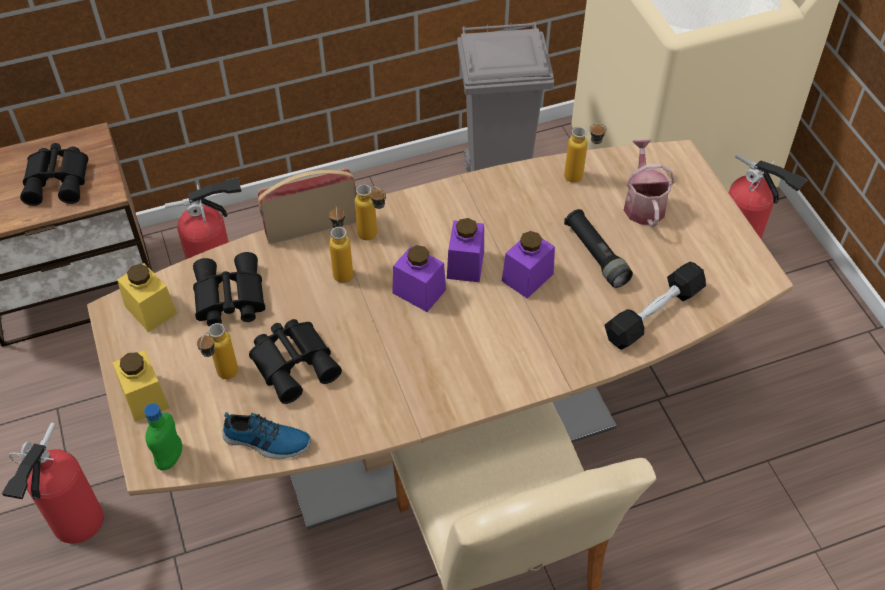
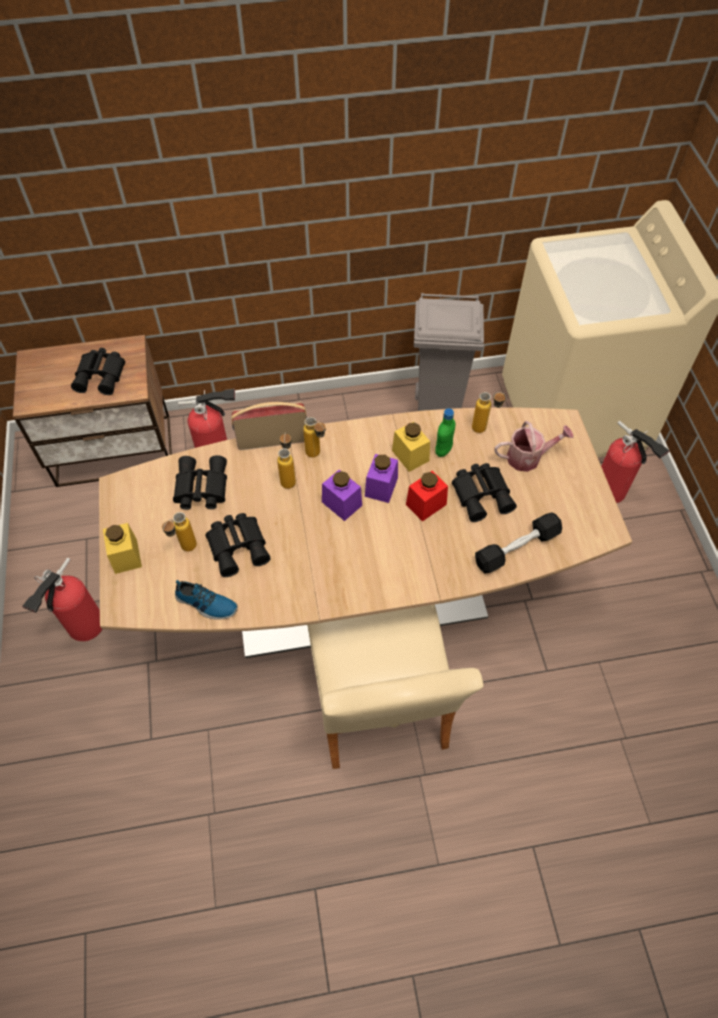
camera: 10 degrees right, 5 degrees up
(151, 310) = (143, 489): yellow jar -> yellow jar (410, 455)
(170, 458) = (135, 605): green bottle -> green bottle (443, 450)
(527, 277) = (426, 504): purple jar -> red jar
(596, 255) = (482, 494): black flashlight -> black binoculars
(643, 203) = (528, 457): watering can -> watering can turned 75 degrees clockwise

